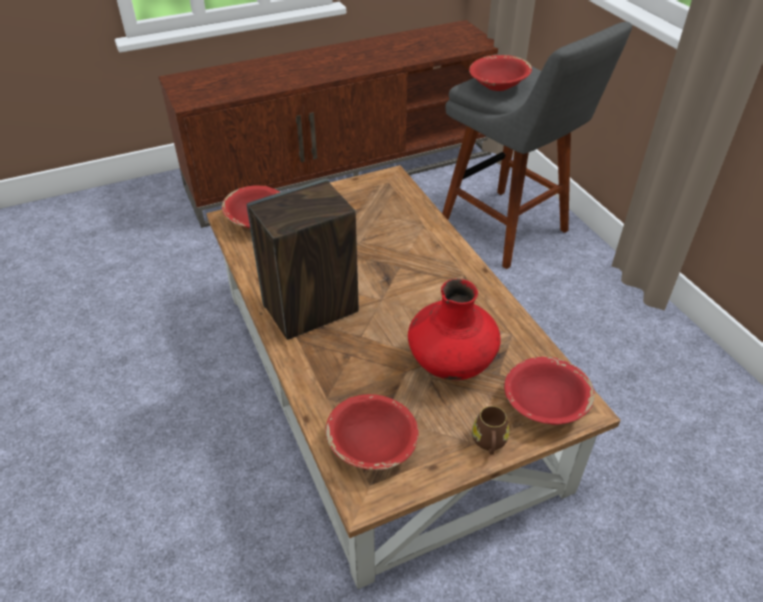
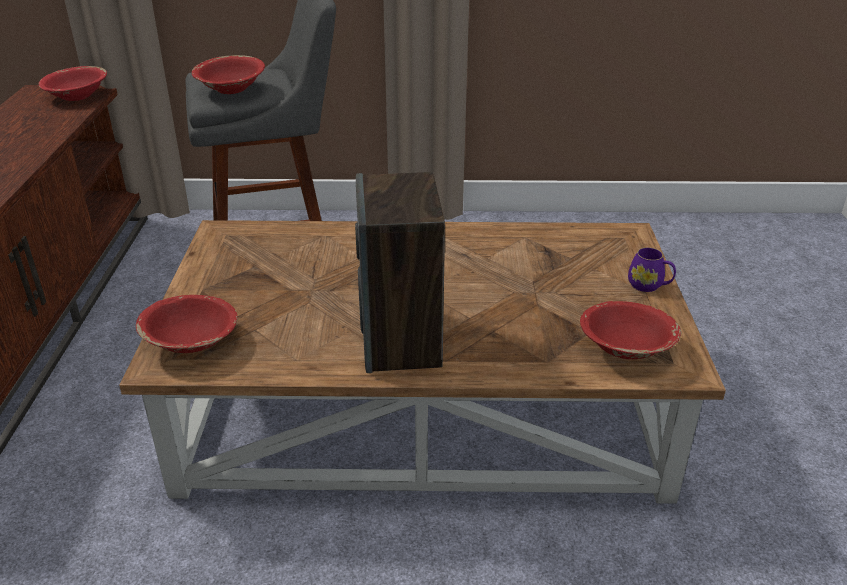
camera: 65 degrees left, 10 degrees down
(451, 363) = (541, 277): red vase -> none
(489, 443) = (649, 286): brown mug -> purple mug
(544, 405) = (618, 248): red bowl -> red bowl (77, 96)

